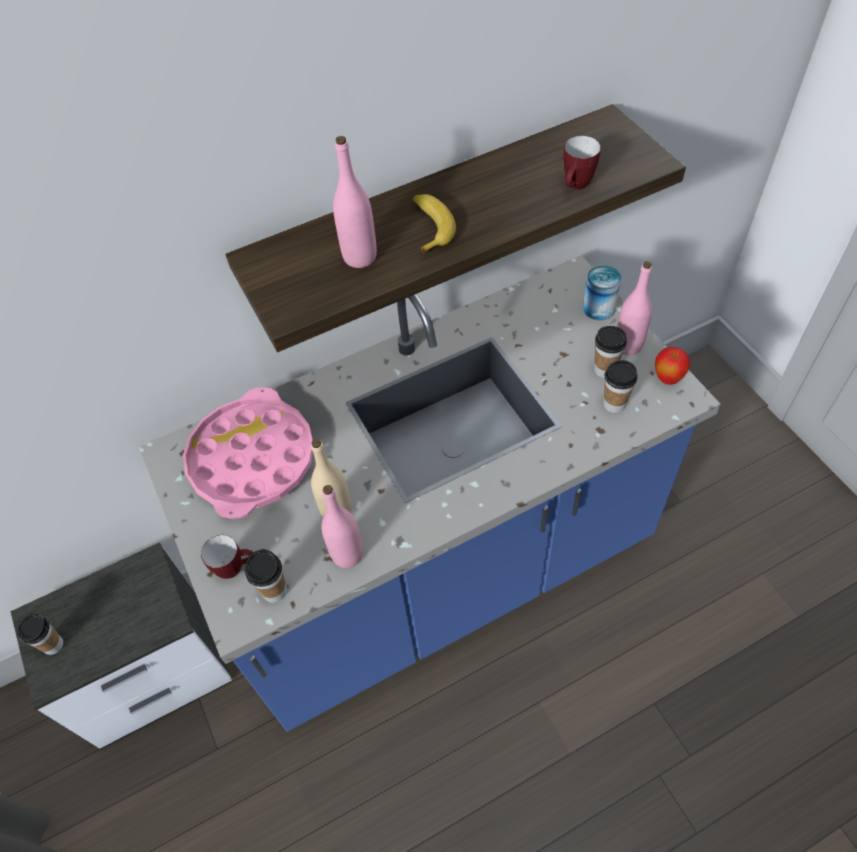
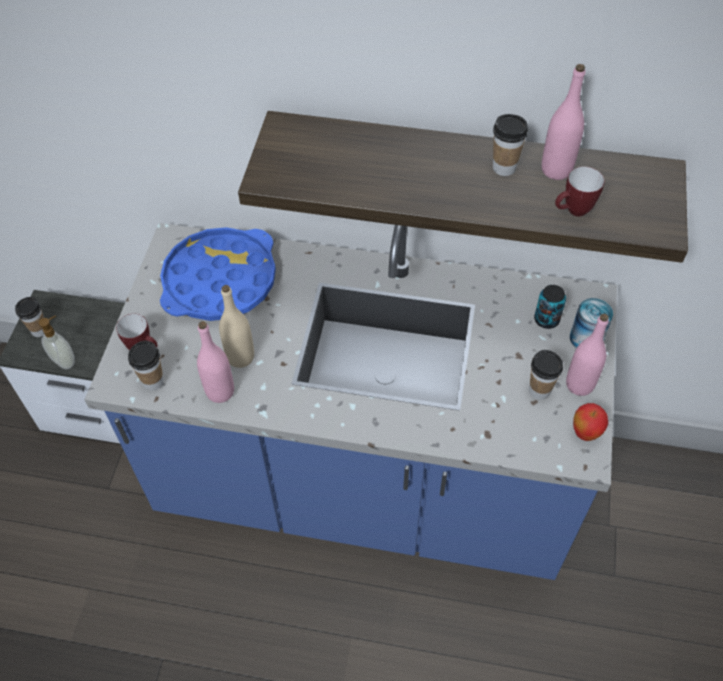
camera: 35 degrees right, 0 degrees up
(108, 653) = (65, 360): none -> soap dispenser
(252, 459) = (220, 281): pink tray -> blue tray
(360, 257) = (352, 168): pink bottle -> pink bottle (556, 170)
(429, 227) = (425, 176): banana -> none
(557, 313) = (546, 319): none -> can
(614, 404) = (519, 422): cup -> cup (504, 167)

